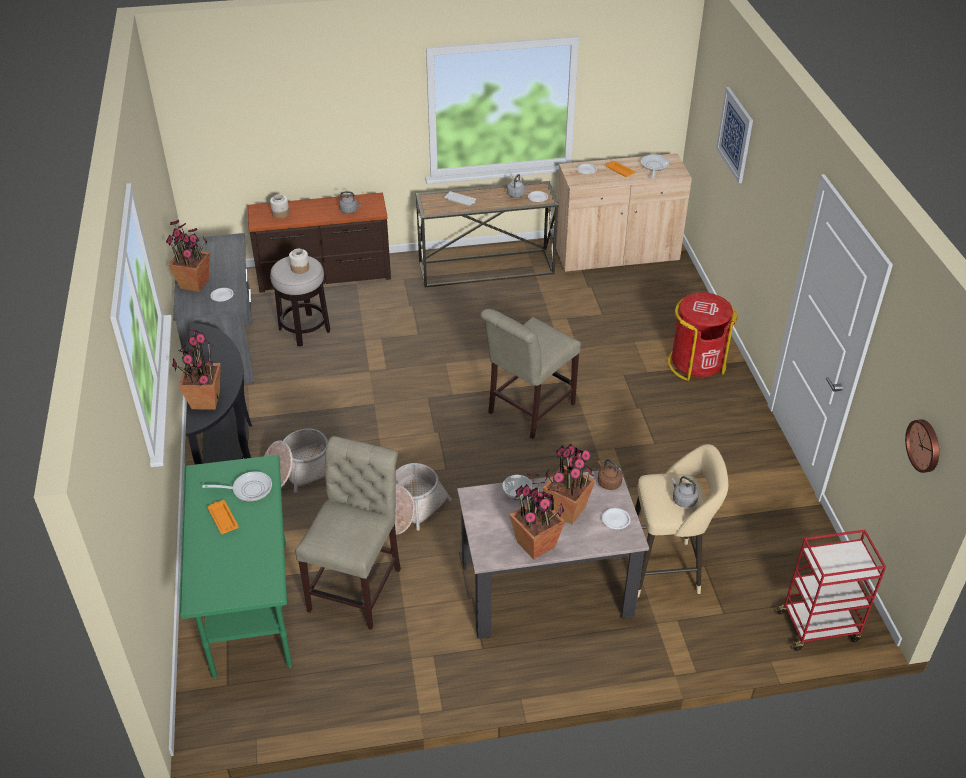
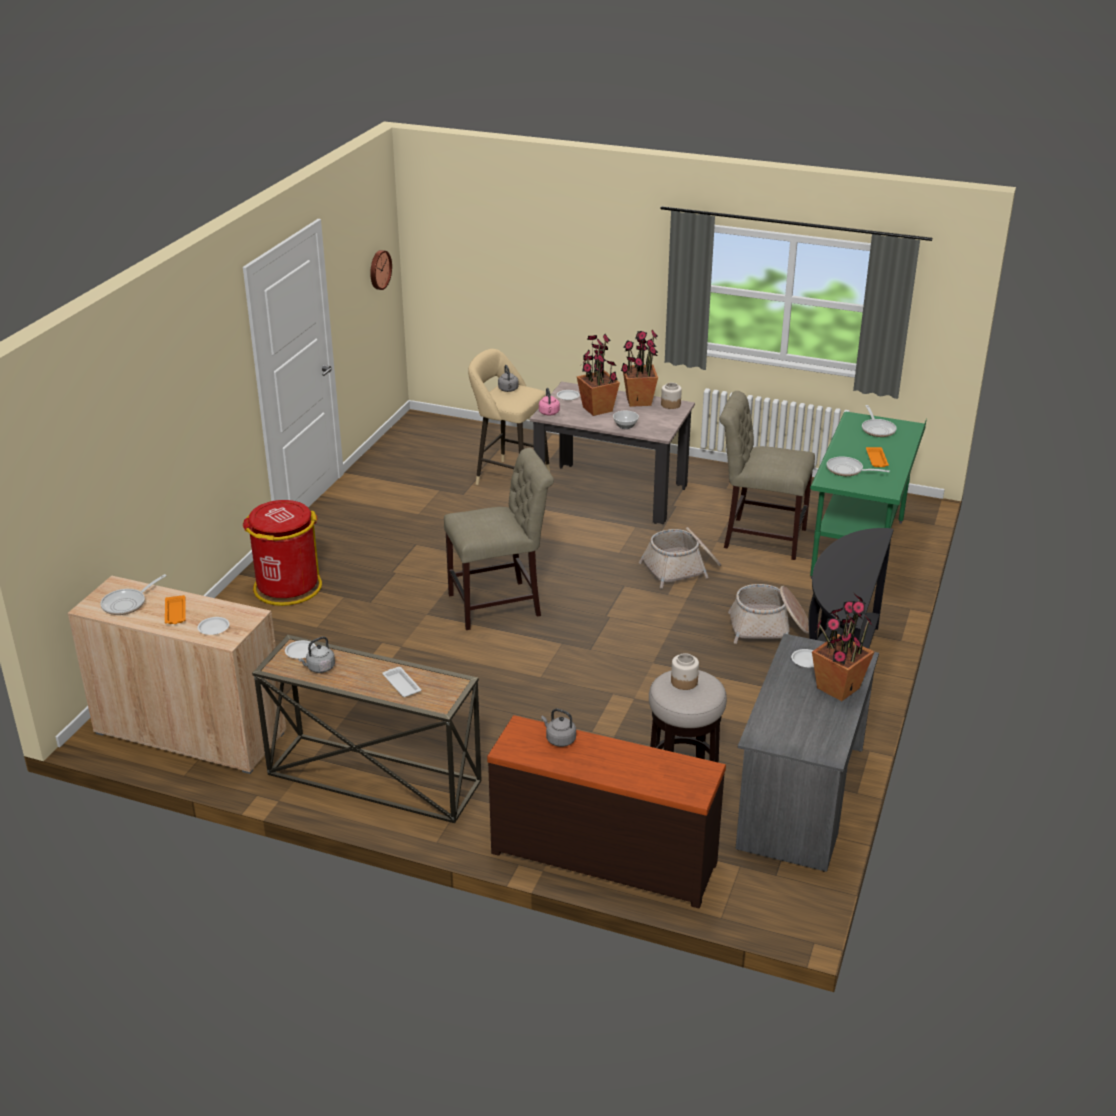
camera: 150 degrees left, 10 degrees down
(205, 401) = (866, 547): potted plant -> none
(235, 577) = (877, 429): none -> frying pan
(280, 213) = (664, 771): jar -> jar (670, 404)
(358, 585) = (759, 537): beige chair -> beige chair turned 60 degrees clockwise
(608, 482) = (549, 413): brown kettle -> pink kettle
(735, 134) = (126, 433): picture -> none
(818, 626) = (445, 427): red cart -> none

